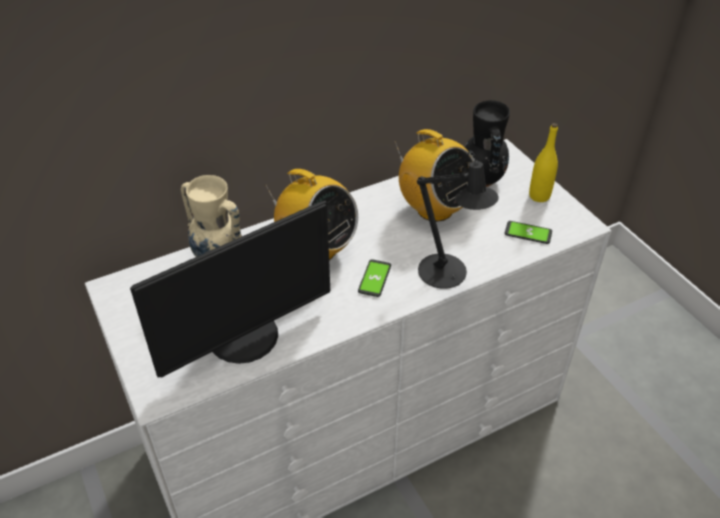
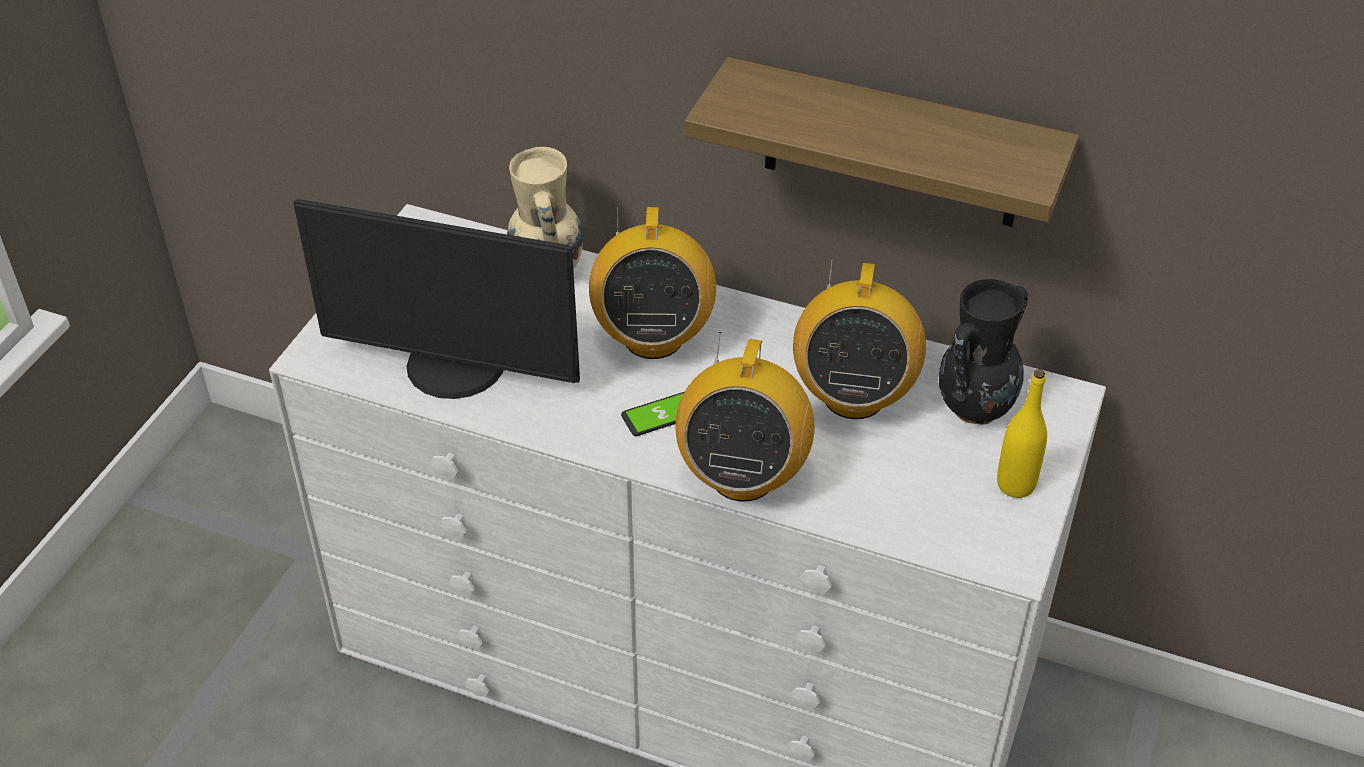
camera: 50 degrees right, 0 degrees up
(391, 63) = (892, 145): none -> shelf
(447, 275) = (742, 476): black table lamp -> radio
(528, 233) = (919, 512): phone -> none

